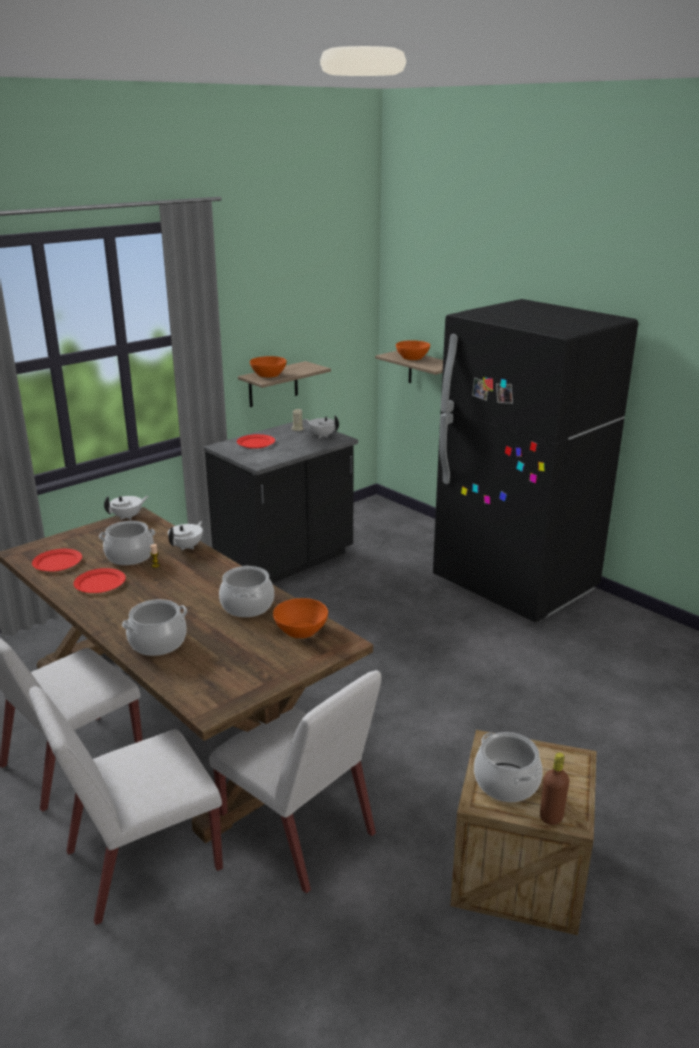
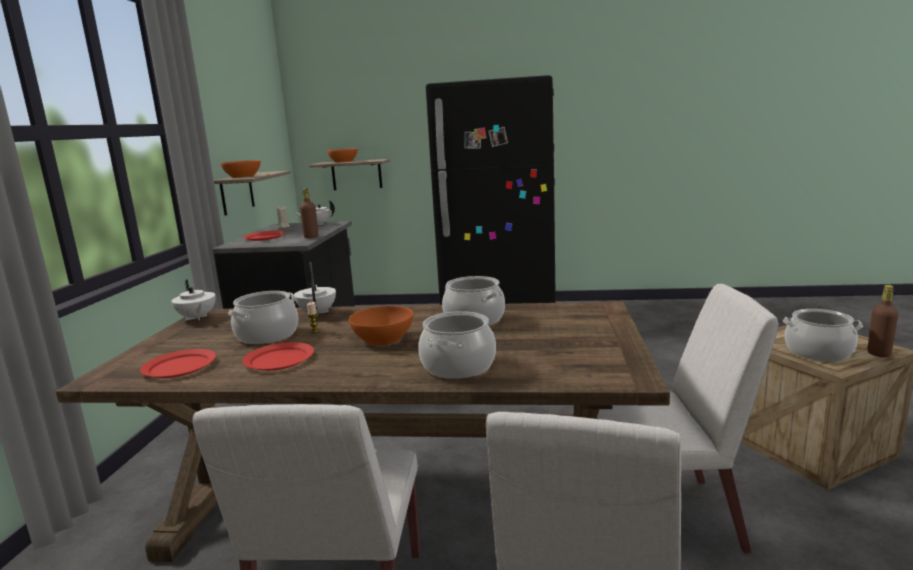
camera: 40 degrees left, 10 degrees down
(128, 517) = (197, 318): white teapot -> white teapot turned 135 degrees clockwise
(280, 457) = (311, 237): none -> brown bottle
(300, 630) = (555, 314): orange bowl -> orange bowl (383, 339)

